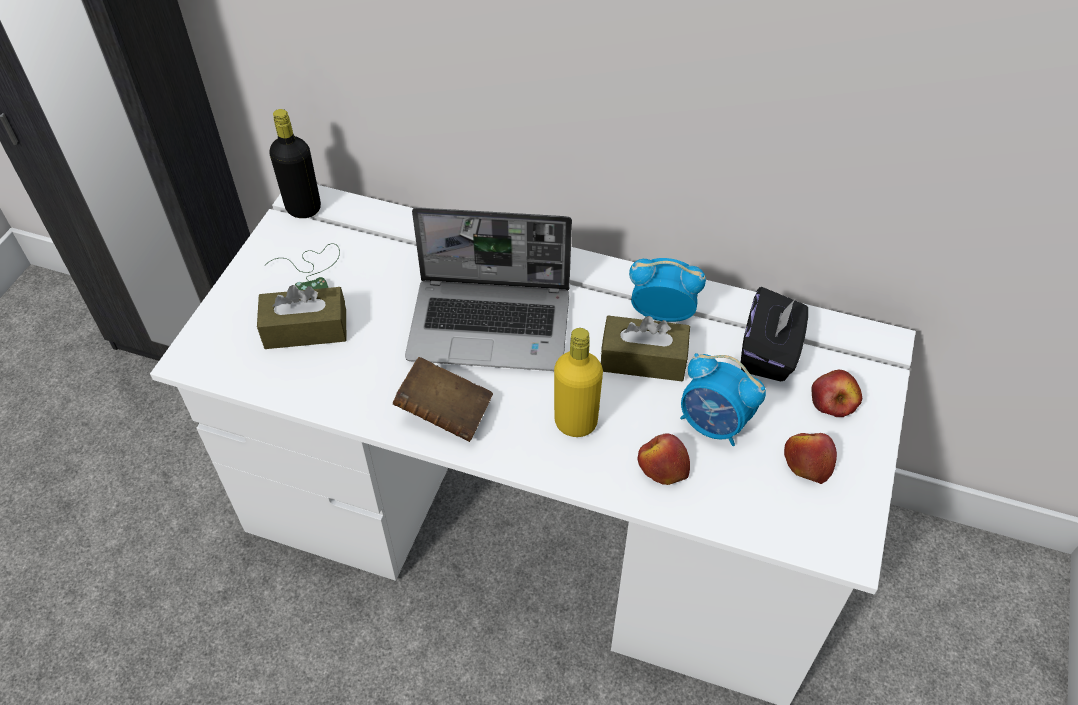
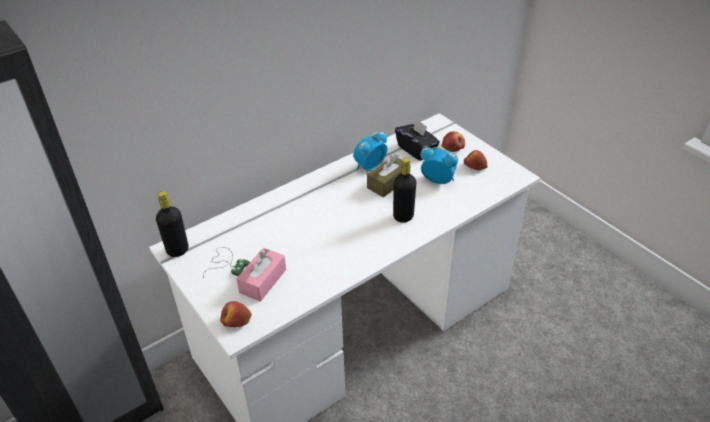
camera: 55 degrees left, 10 degrees down
(306, 329) = (263, 281): brown tissue box -> pink tissue box
(445, 413) = (361, 253): brown book -> none
(492, 325) = (326, 217): laptop -> none
(575, 423) = (403, 216): yellow bottle -> black bottle
(662, 467) = (446, 203): apple -> apple (236, 320)
(713, 424) = (437, 180): alarm clock -> alarm clock turned 135 degrees counterclockwise

